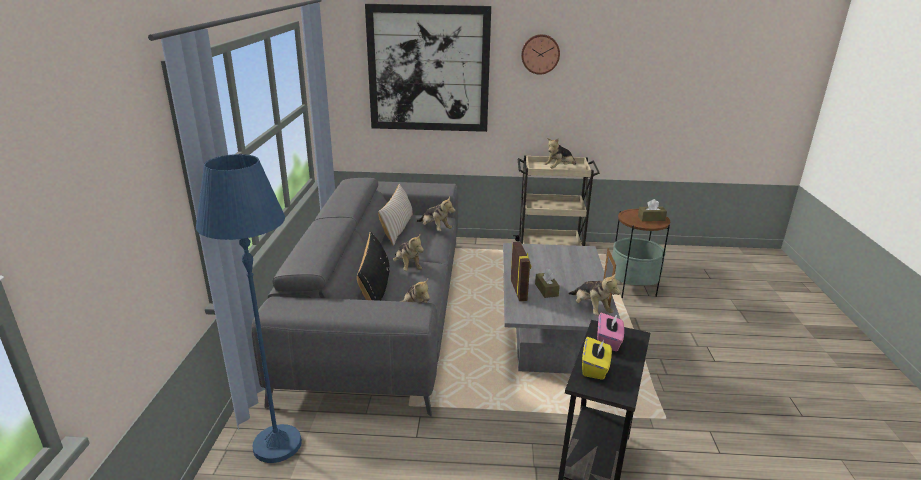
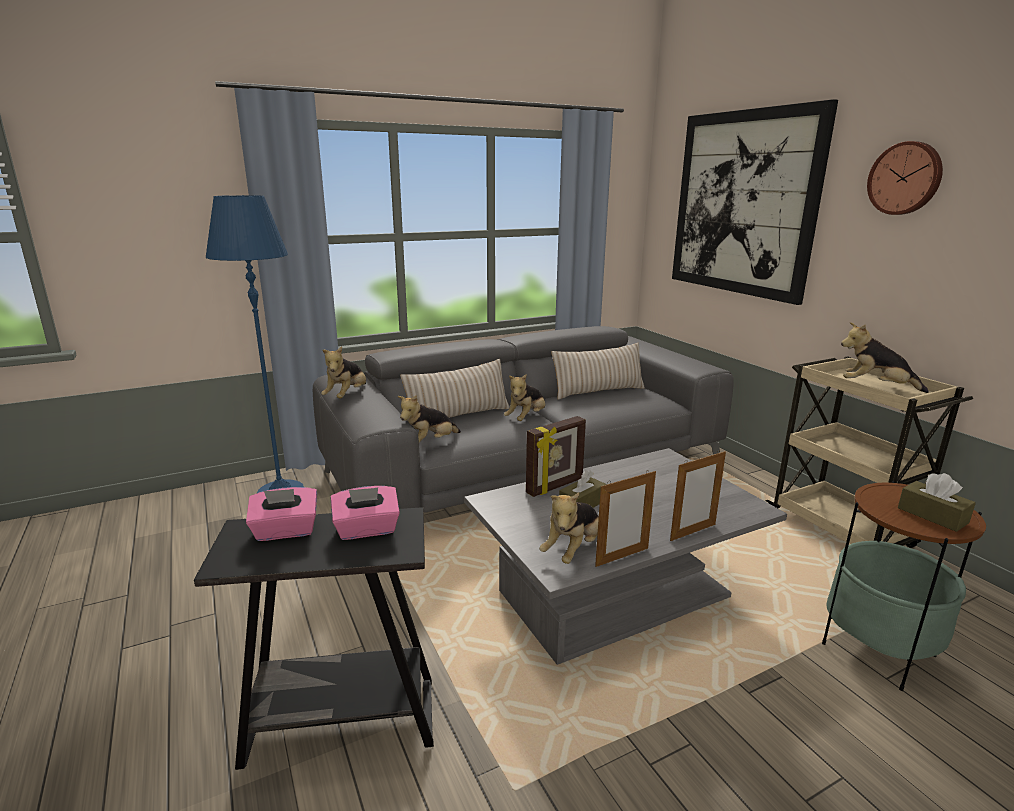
camera: 60 degrees right, 5 degrees down
(375, 288) = (458, 416): black pillow -> beige pillow
(435, 229) = (629, 405): plush toy -> plush toy (347, 396)
(595, 368) = (285, 531): yellow tissue box -> pink tissue box
(596, 273) = (693, 532): none -> picture frame

